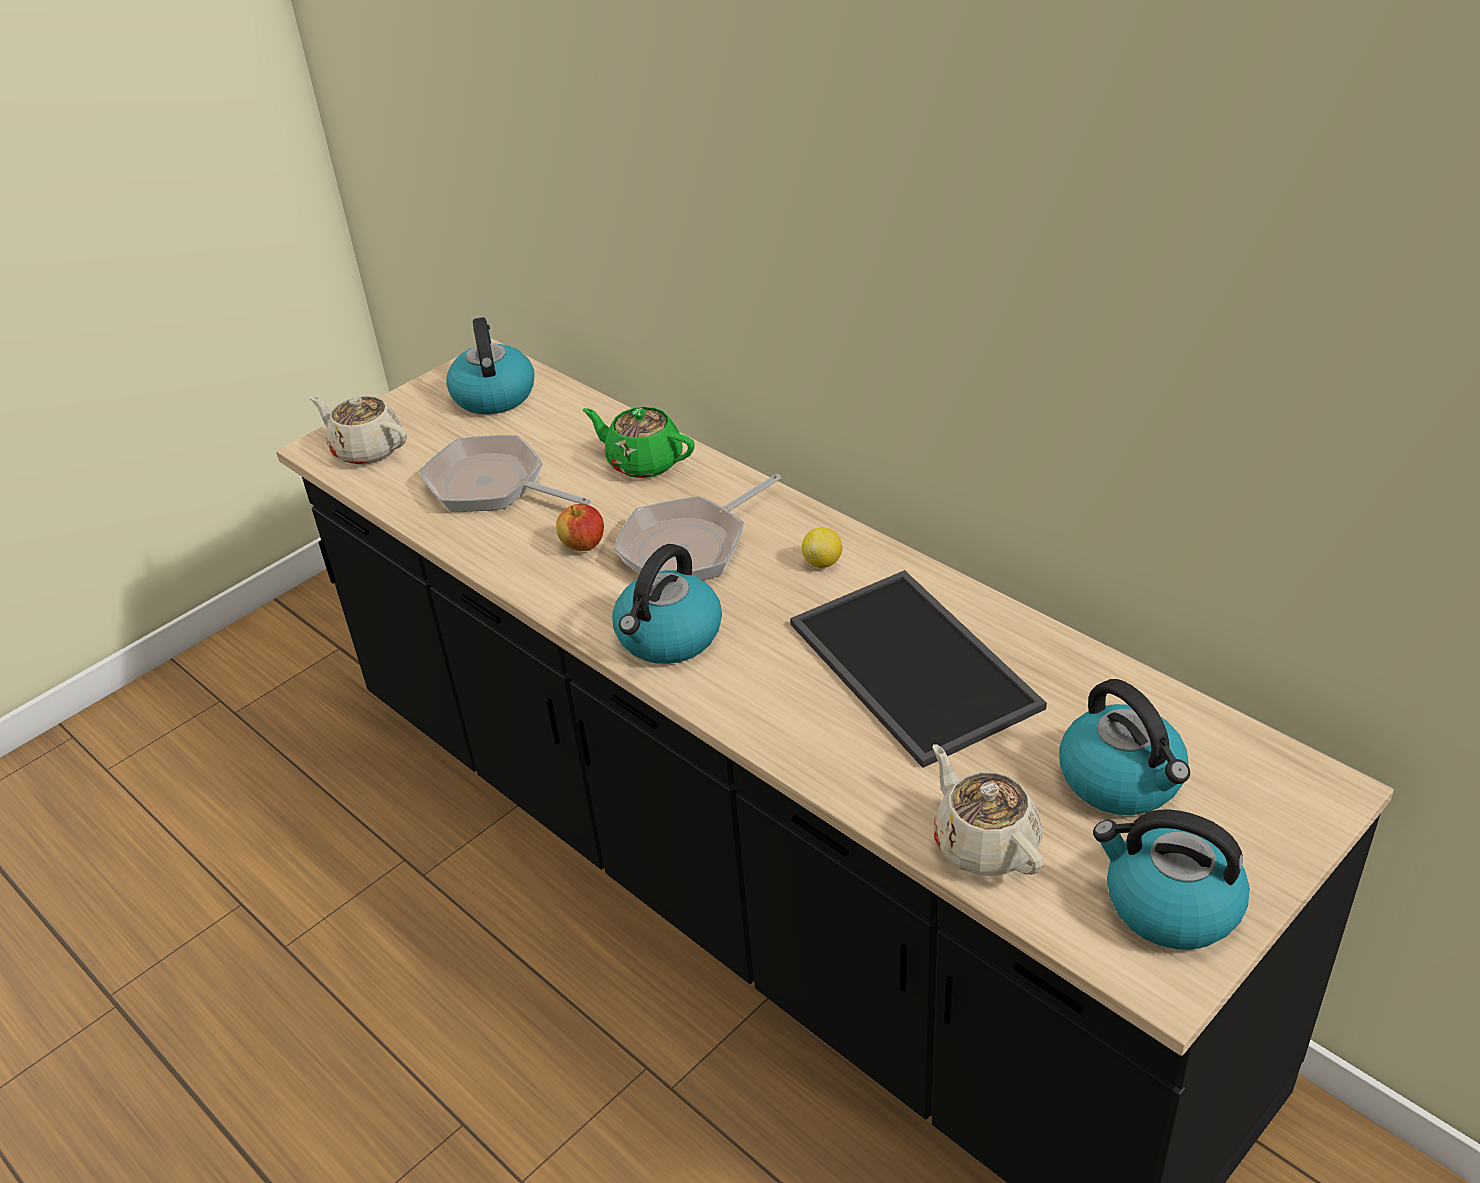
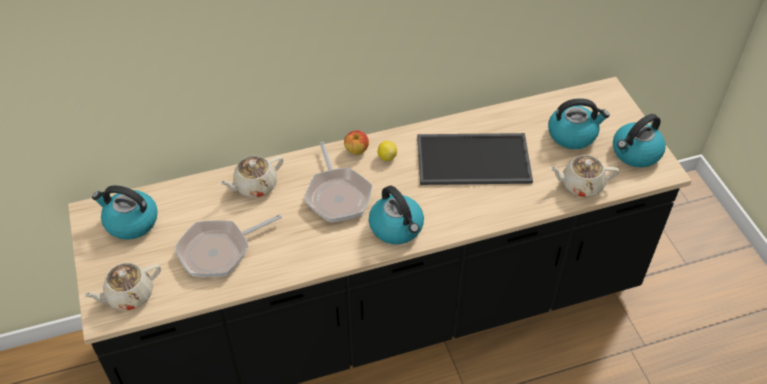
camera: 65 degrees left, 10 degrees up
(583, 545) = (303, 233): apple -> apple (356, 150)
(643, 462) = (254, 185): green teapot -> beige teapot

